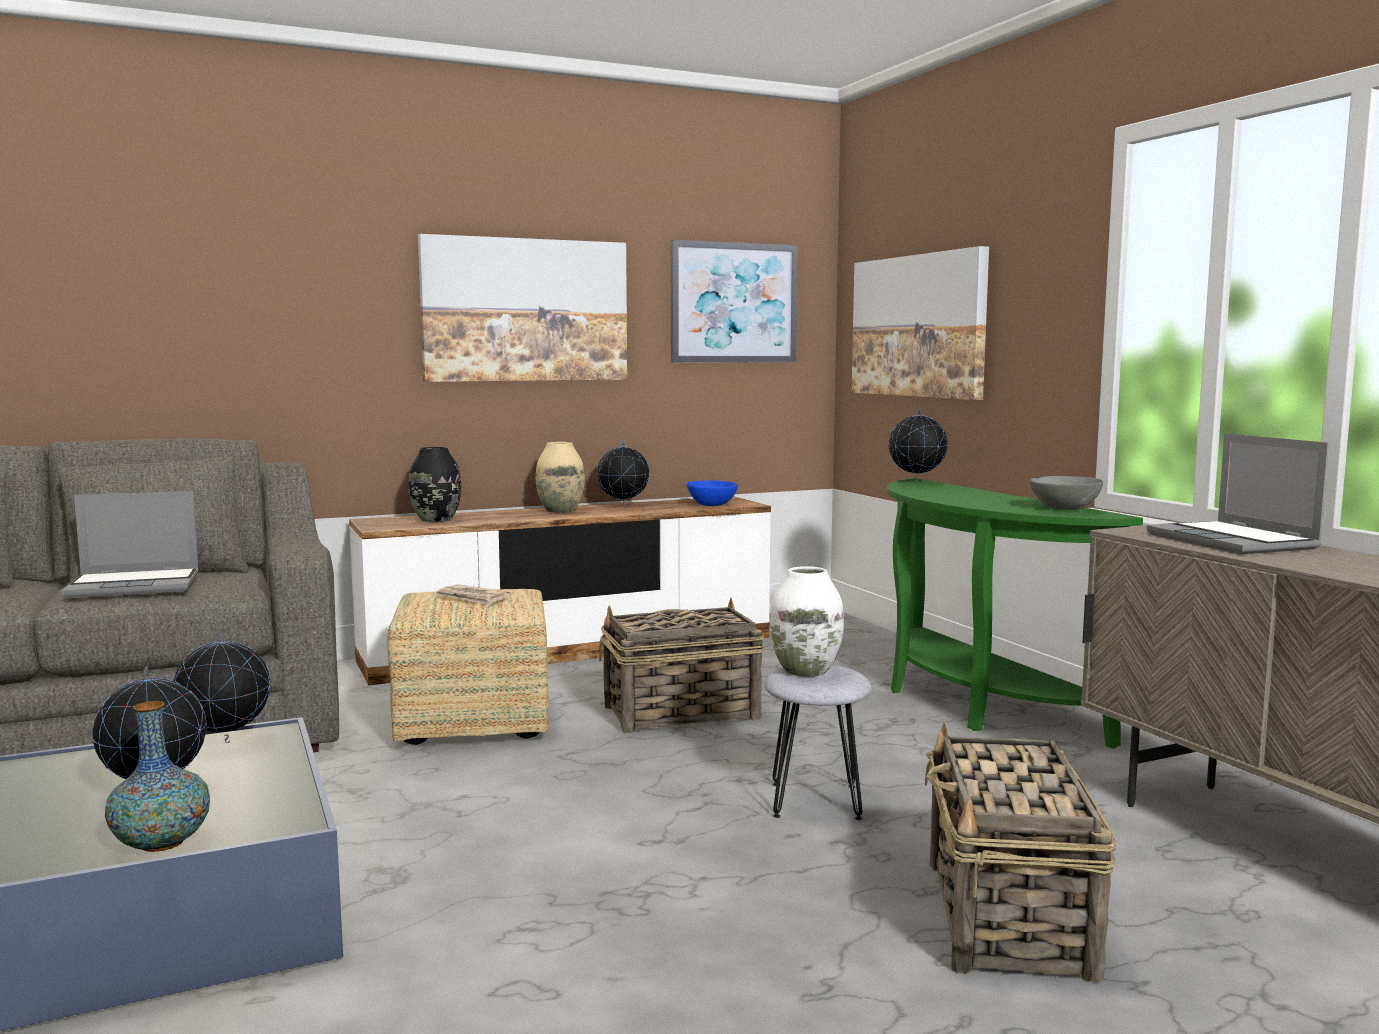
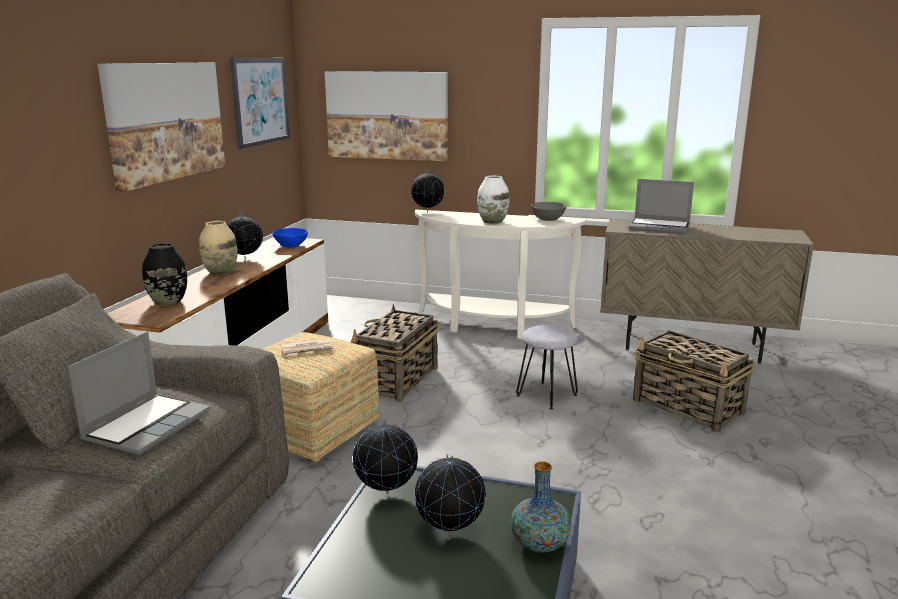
camera: 50 degrees left, 10 degrees up
(805, 671) = (542, 332): white vase -> white vase (492, 222)
(970, 703) = (491, 326): green console table -> white console table

